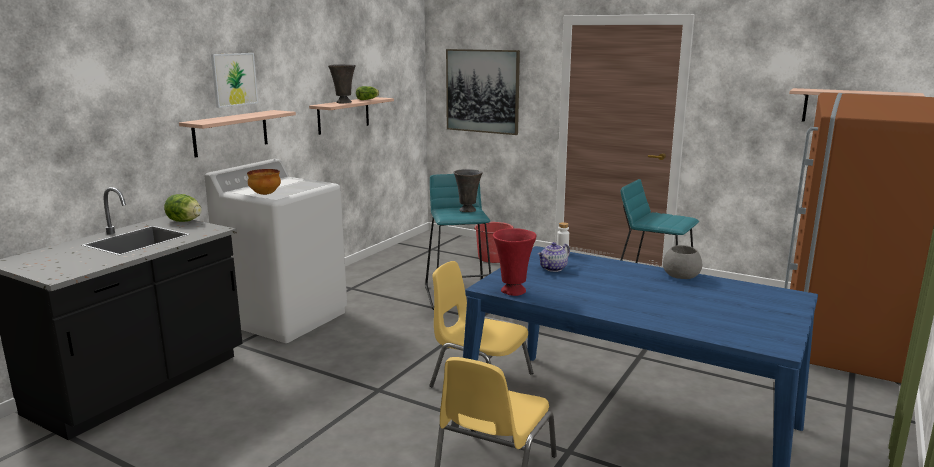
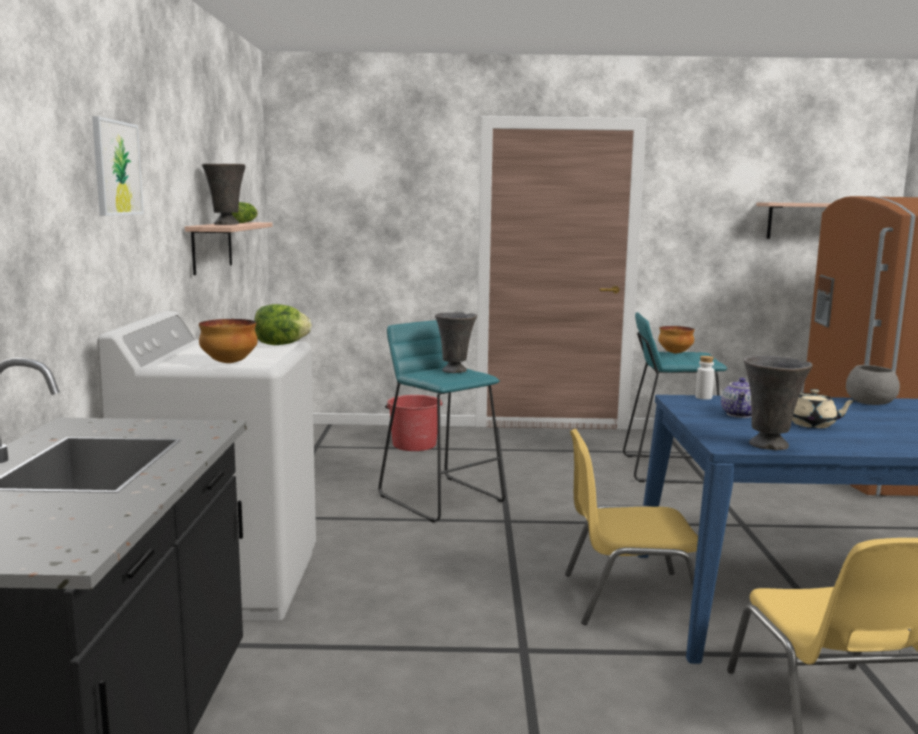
camera: 30 degrees left, 5 degrees down
(184, 221) = (118, 422): lettuce -> lettuce (281, 345)
(231, 133) = (115, 264): shelf -> none
(482, 91) = (362, 217): picture -> none
(513, 292) = (770, 446): red vase -> grey vase
(585, 284) = (812, 424): none -> beige teapot
(663, 215) = (674, 353): none -> bowl

